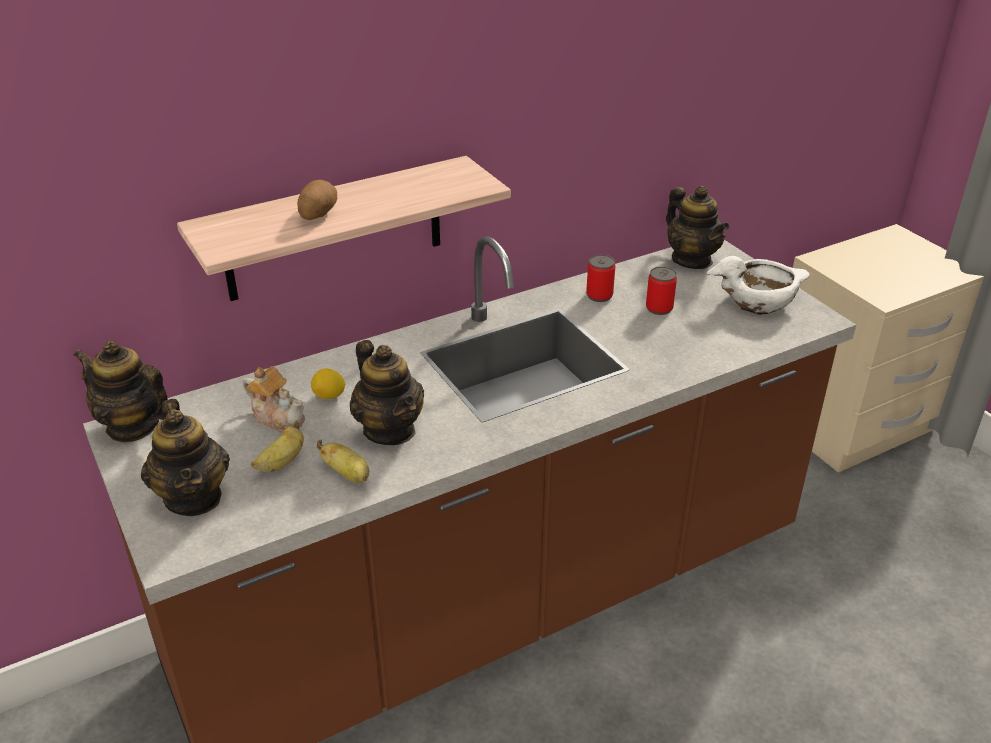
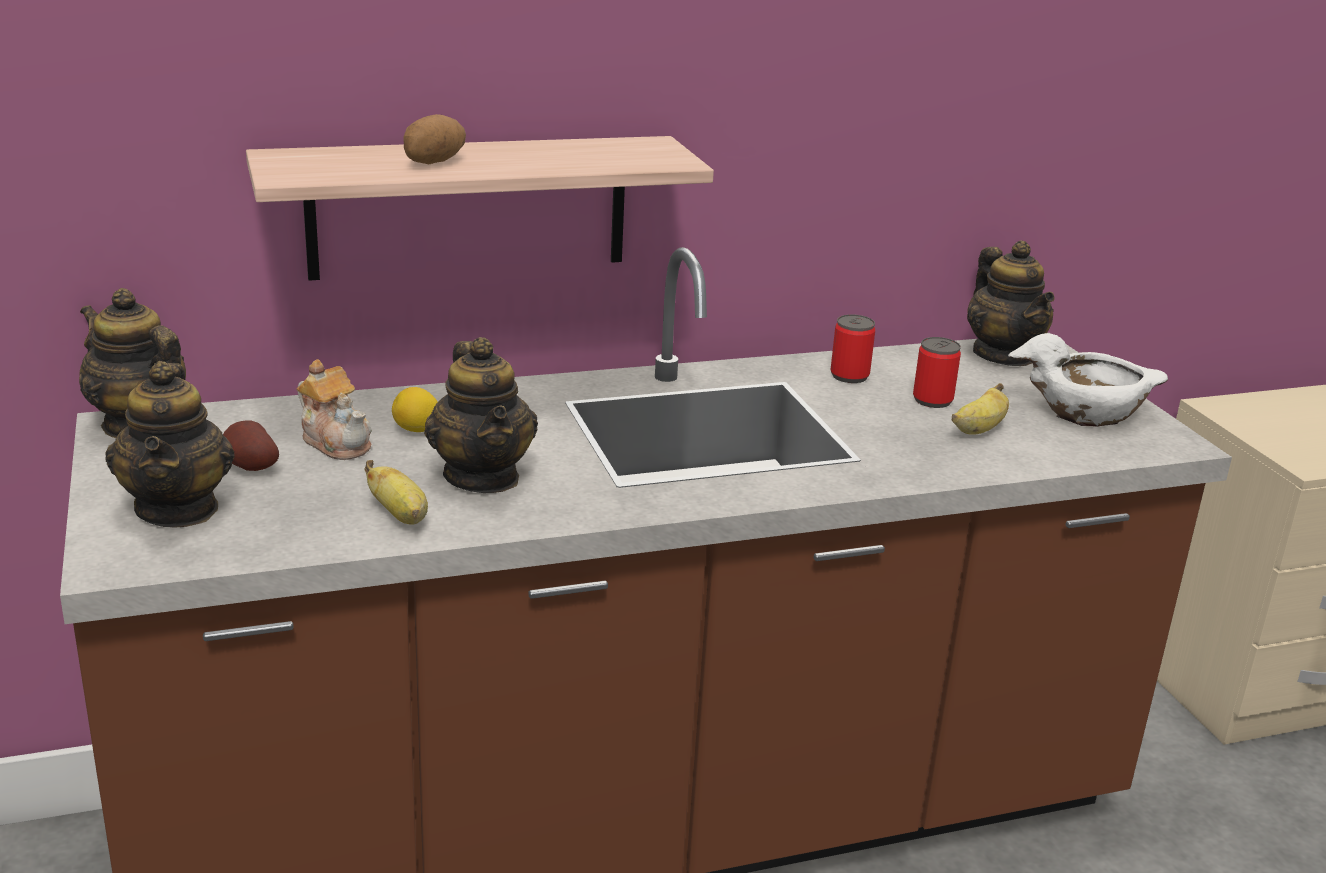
camera: 10 degrees right, 10 degrees down
(227, 452) = (248, 468): none -> potato
(282, 462) = (316, 490): banana -> banana (978, 430)

